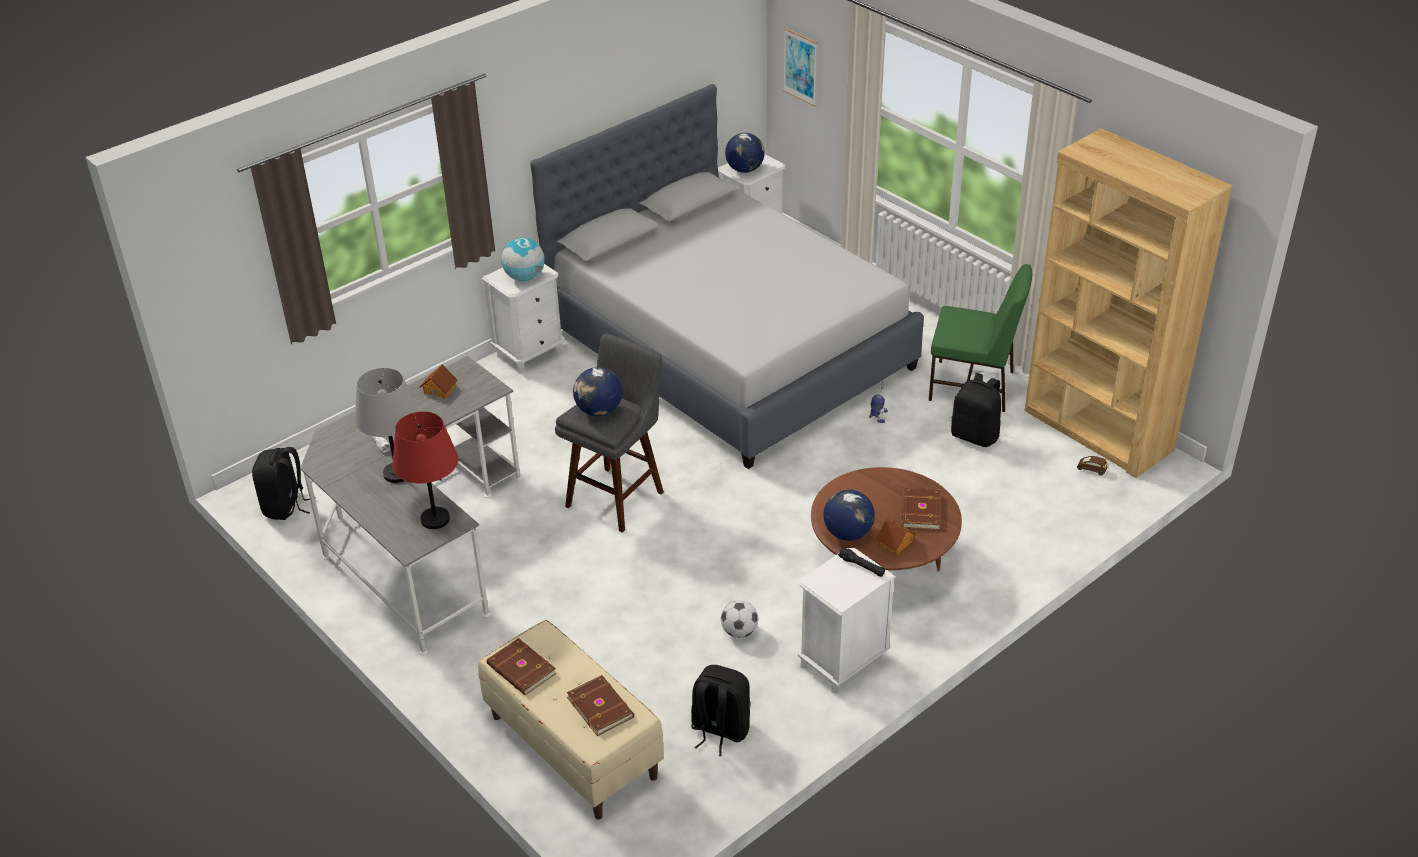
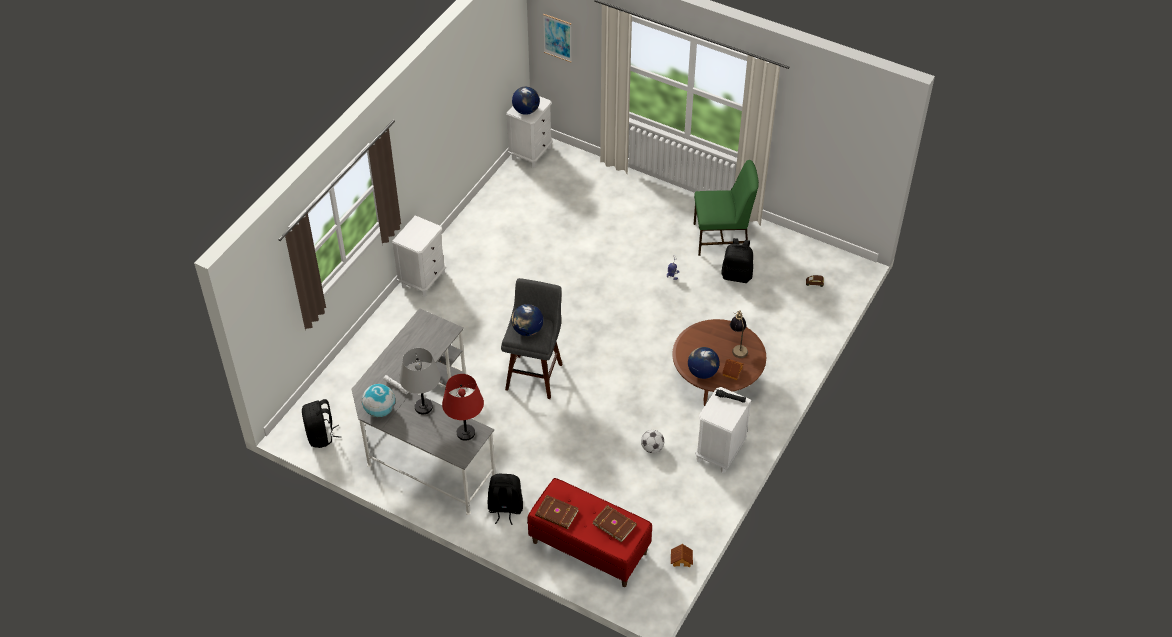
camera: 20 degrees left, 10 degrees up
(440, 389) = (416, 338): toy house -> toy house (681, 559)
(524, 277) = (421, 235): globe -> globe (380, 410)
(572, 747) = (589, 548): beige bench -> red bench
(719, 730) = (668, 514): black backpack -> black backpack (505, 508)
(729, 348) = (554, 244): grey bed -> none
(920, 511) = (738, 346): brown book -> table lamp
(1098, 431) = (808, 254): brown bookcase -> none

